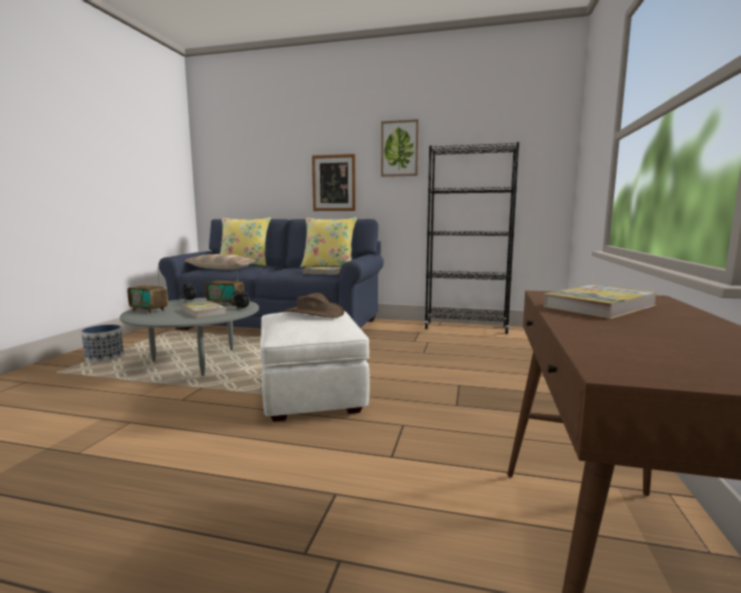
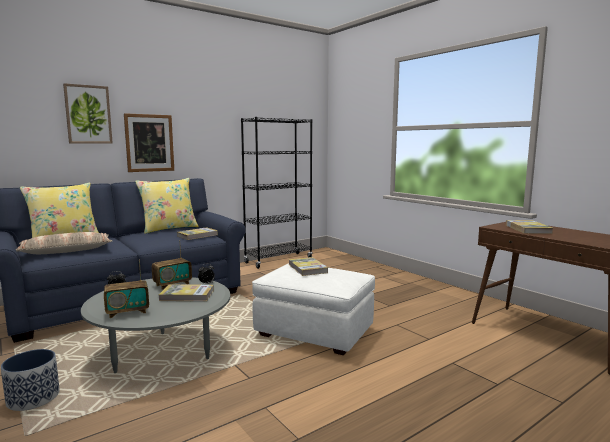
camera: 50 degrees left, 0 degrees up
(313, 313) = (307, 268): brown hat -> book
(399, 148) = (212, 113): picture -> picture (88, 114)

